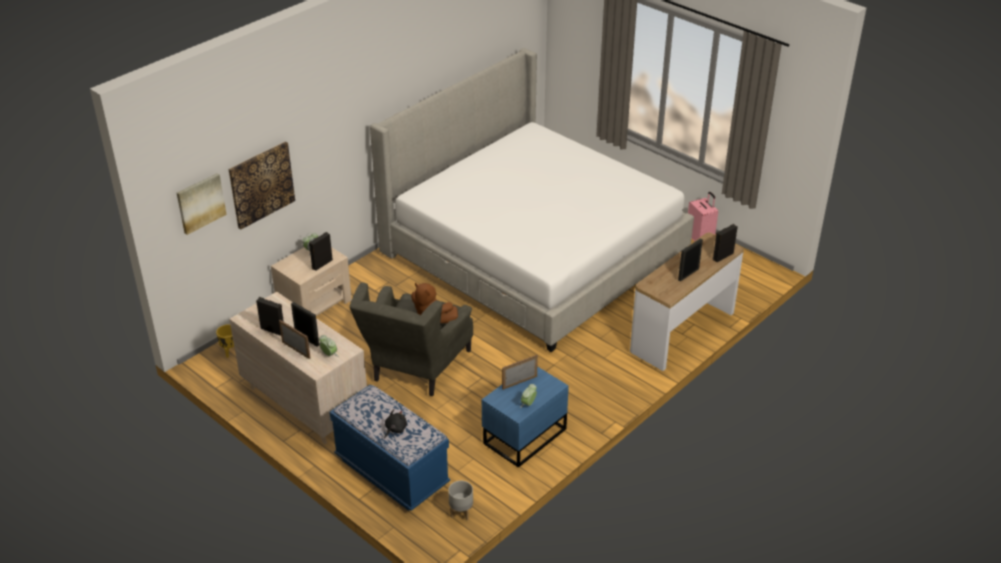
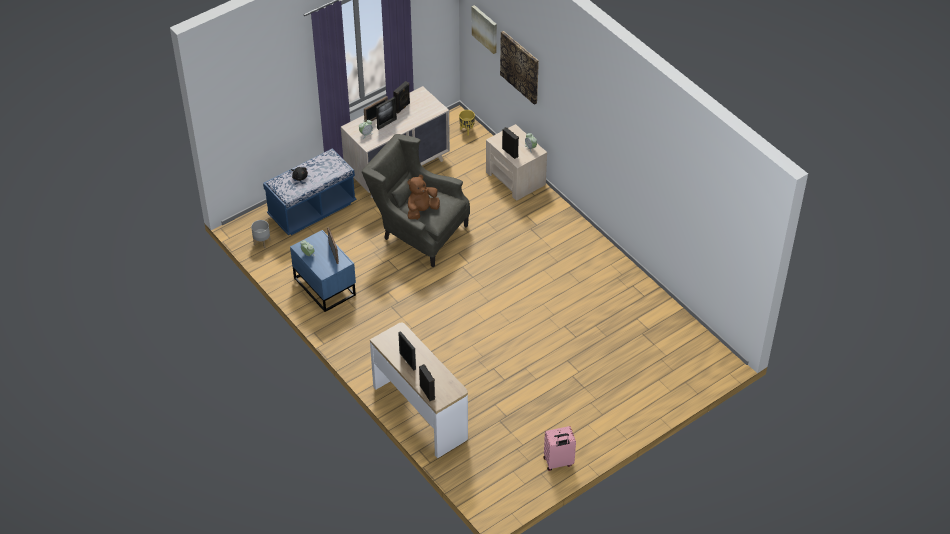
camera: 100 degrees right, 10 degrees up
(534, 251) = (562, 329): bed -> none

